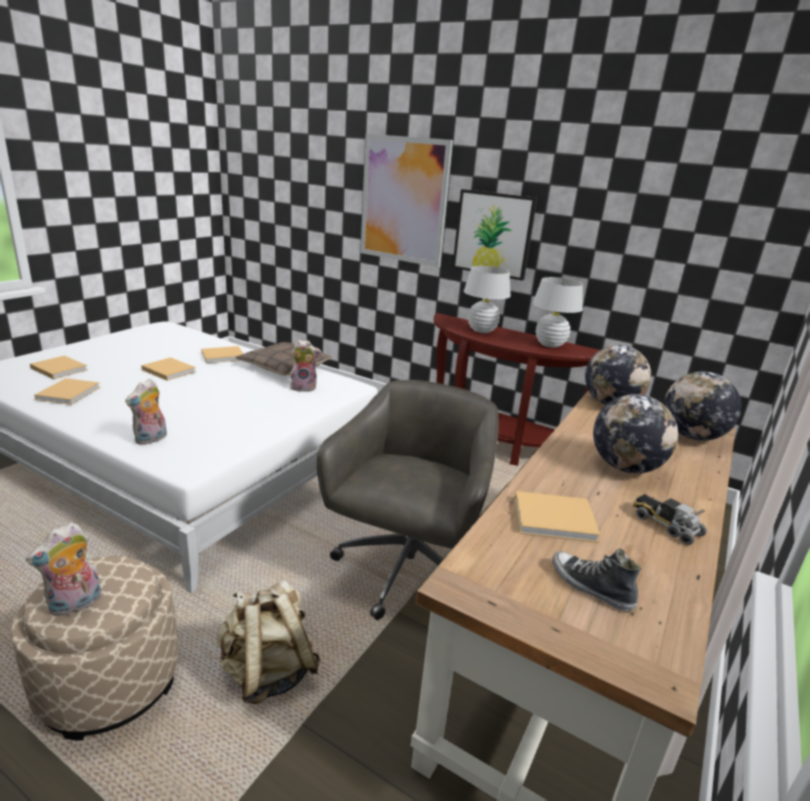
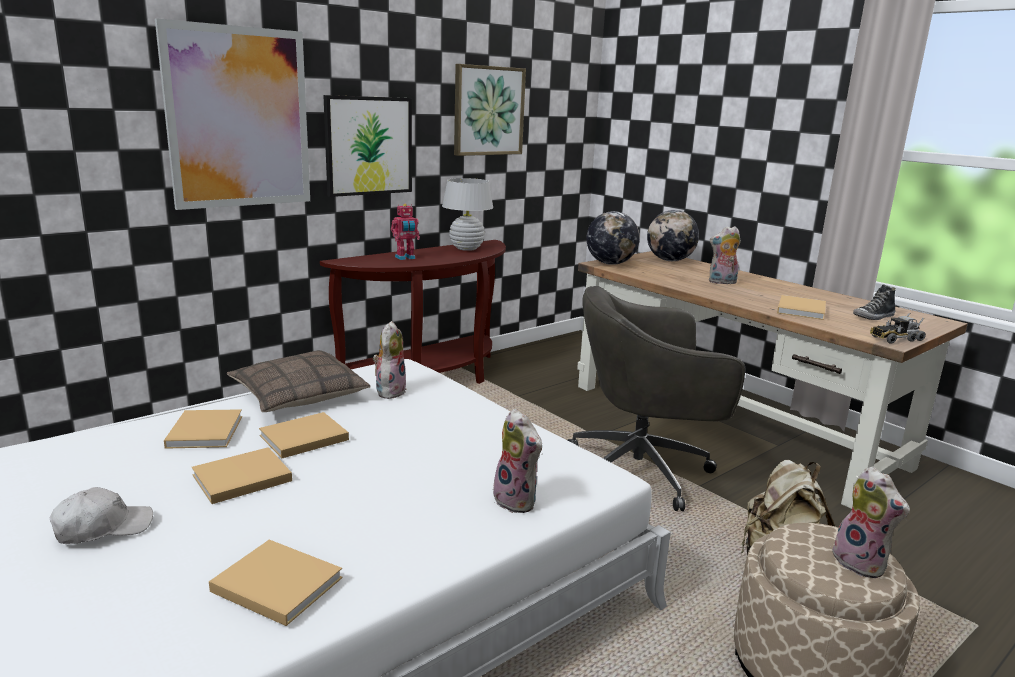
camera: 70 degrees left, 5 degrees down
(58, 368) = (89, 613): beige book -> beige book (301, 438)
(121, 357) = (103, 528): none -> white cap
(406, 571) = (642, 471): grey office chair -> grey office chair turned 45 degrees counterclockwise
(482, 330) = (405, 258): white table lamp -> toy robot
(625, 467) = (722, 282): globe -> plush toy
(630, 219) = (488, 111): none -> picture
(665, 525) = (796, 291): toy truck -> toy truck (895, 339)

